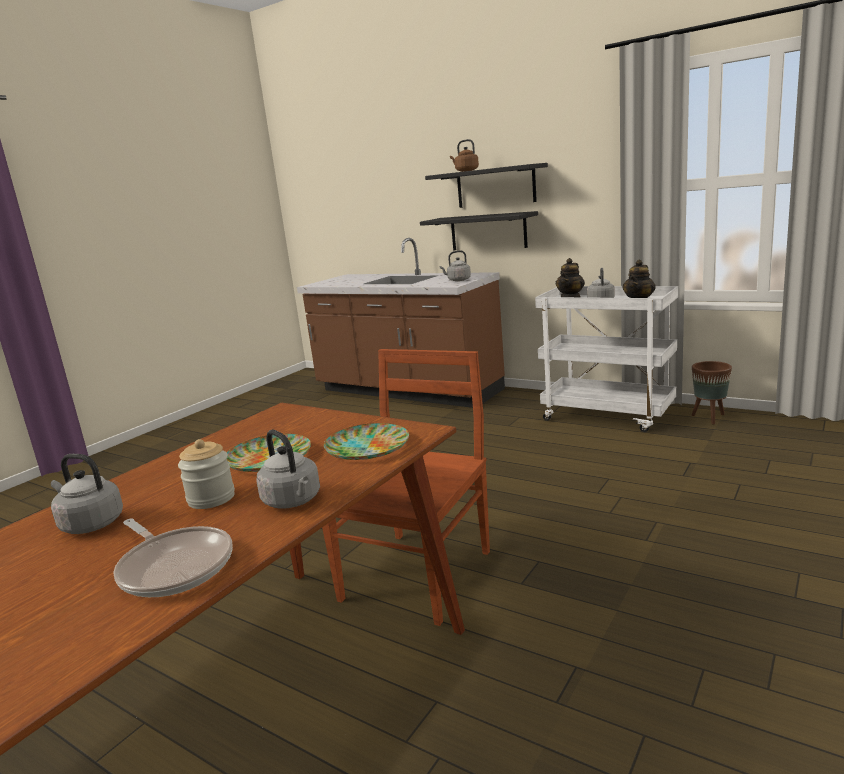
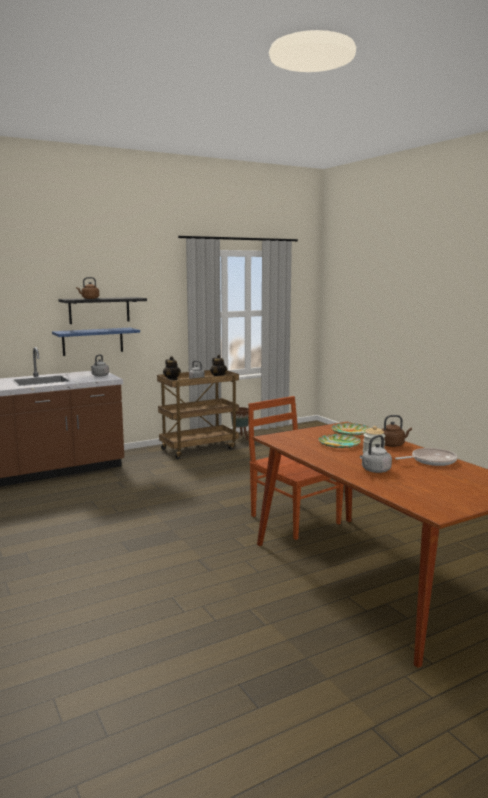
camera: 65 degrees left, 5 degrees down
(293, 501) = (393, 445): grey kettle -> brown kettle
(488, 231) = (93, 341): black shelf -> blue shelf
(608, 415) = (199, 448): white cart -> brown cart

